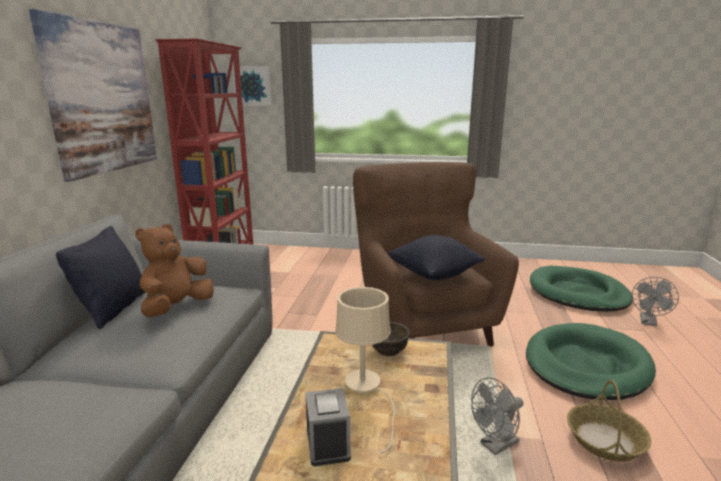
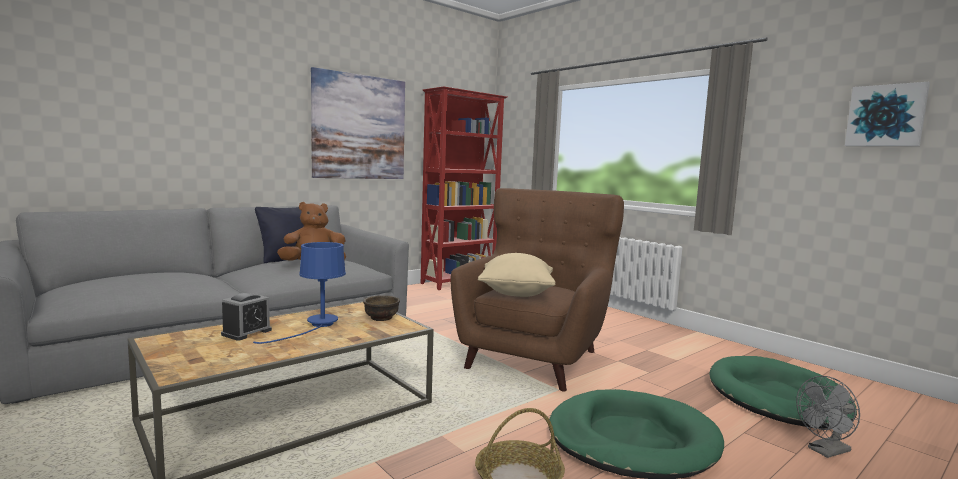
camera: 40 degrees right, 10 degrees down
(252, 86) = (518, 130): picture -> picture (886, 116)
(367, 392) = (317, 326): beige table lamp -> blue table lamp
(434, 274) = (516, 293): black pillow -> beige pillow
(495, 446) = (420, 435): grey fan -> none

